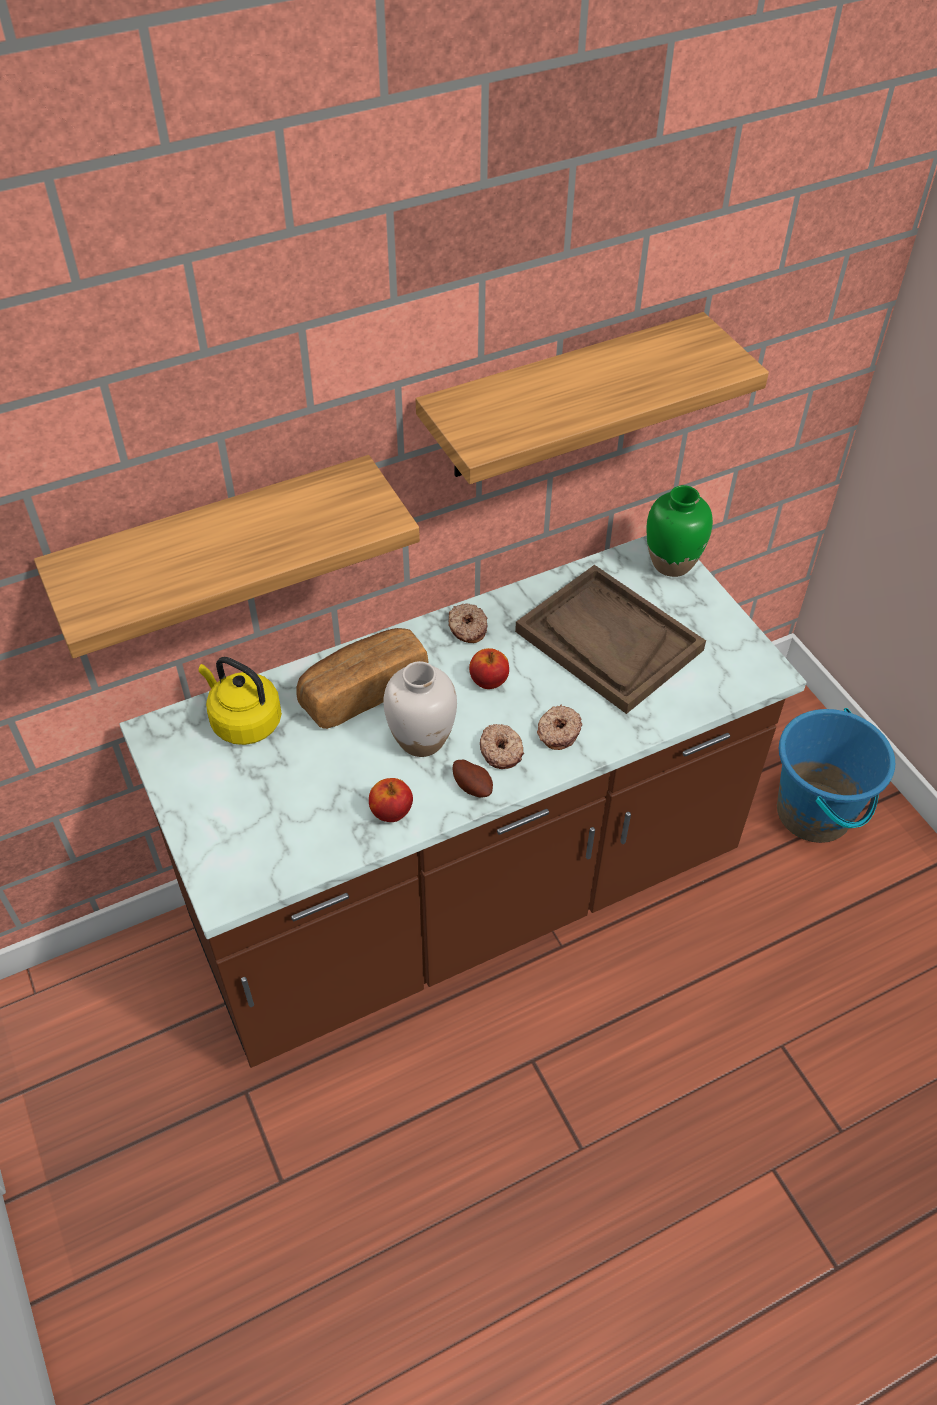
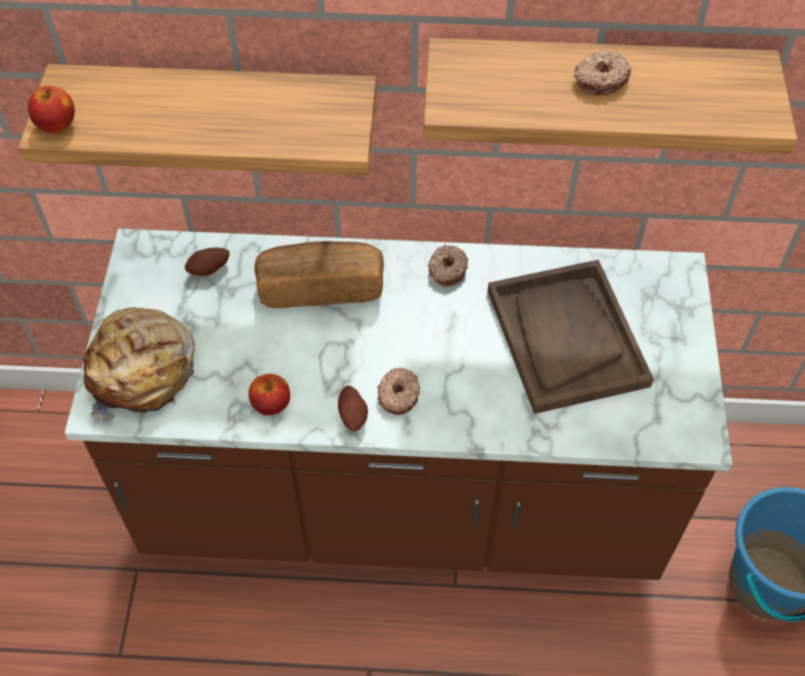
camera: 30 degrees right, 5 degrees up
(243, 721) = (209, 270): yellow kettle -> potato
(244, 840) = (143, 372): none -> bread
(421, 739) = (339, 353): white vase -> none
(488, 681) = (432, 326): apple -> apple (57, 125)
(558, 732) = (460, 401): donut -> donut (600, 79)
(672, 563) = (680, 289): green vase -> none

